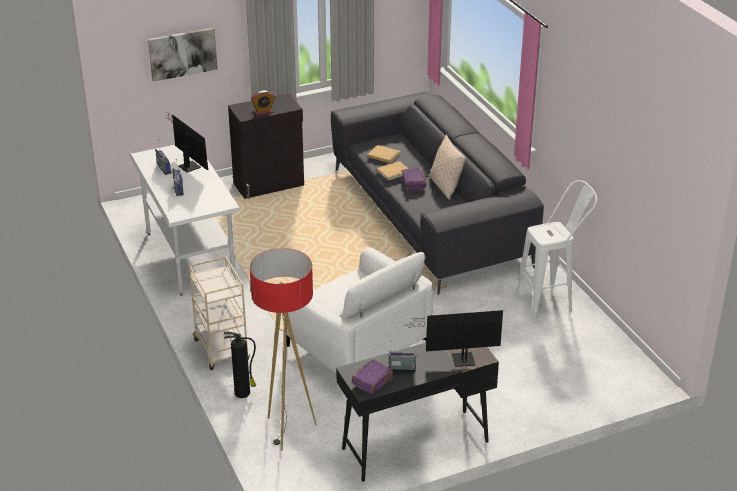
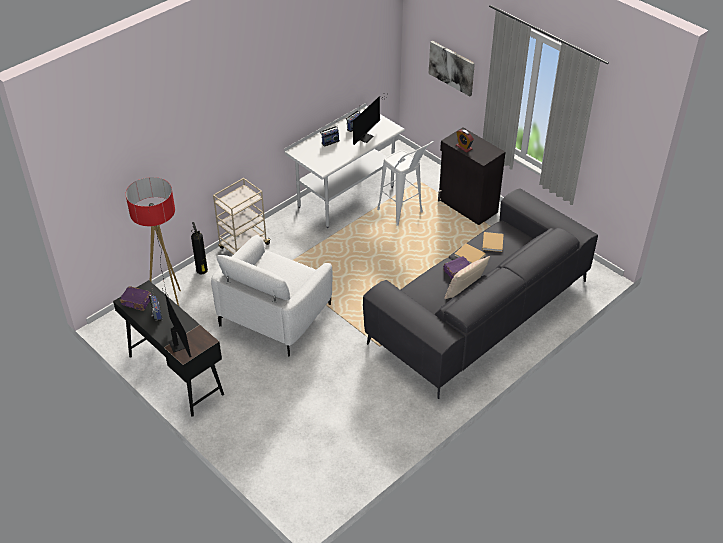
camera: 70 degrees right, 10 degrees up
(551, 302) = (391, 420): white stool -> white stool (404, 214)

